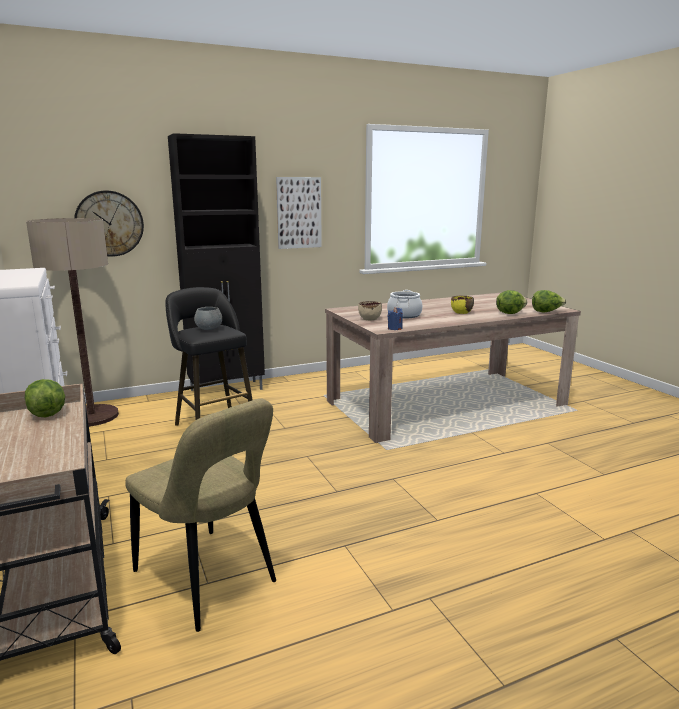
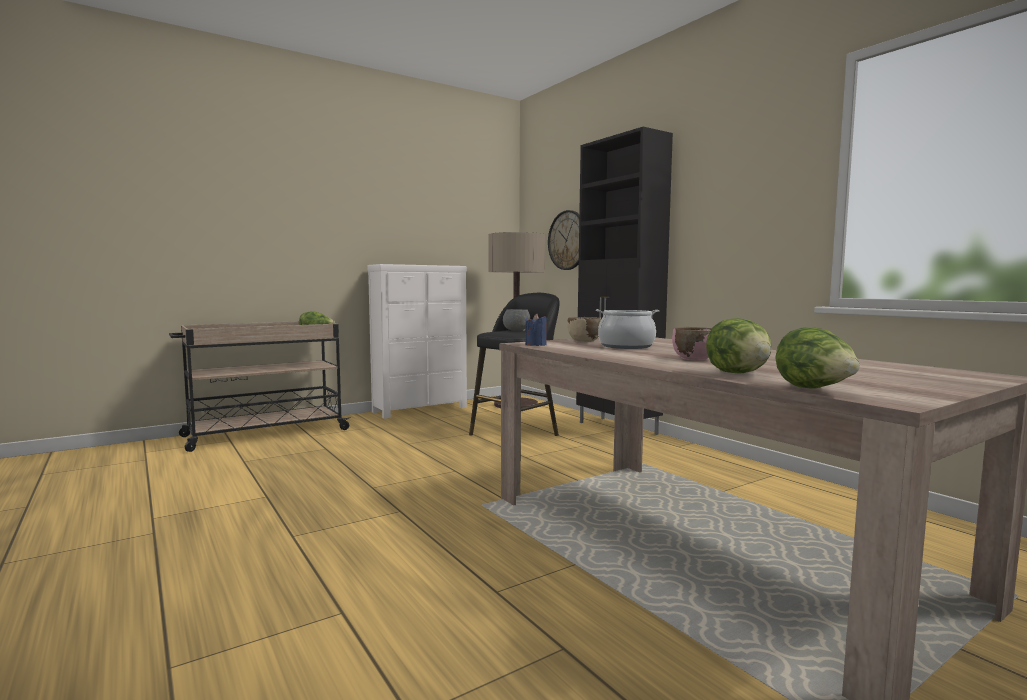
camera: 80 degrees right, 10 degrees down
(208, 580) = (246, 461): beige chair -> none
(299, 213) = (728, 216): picture -> none
(461, 312) = (693, 358): yellow bowl -> pink bowl

